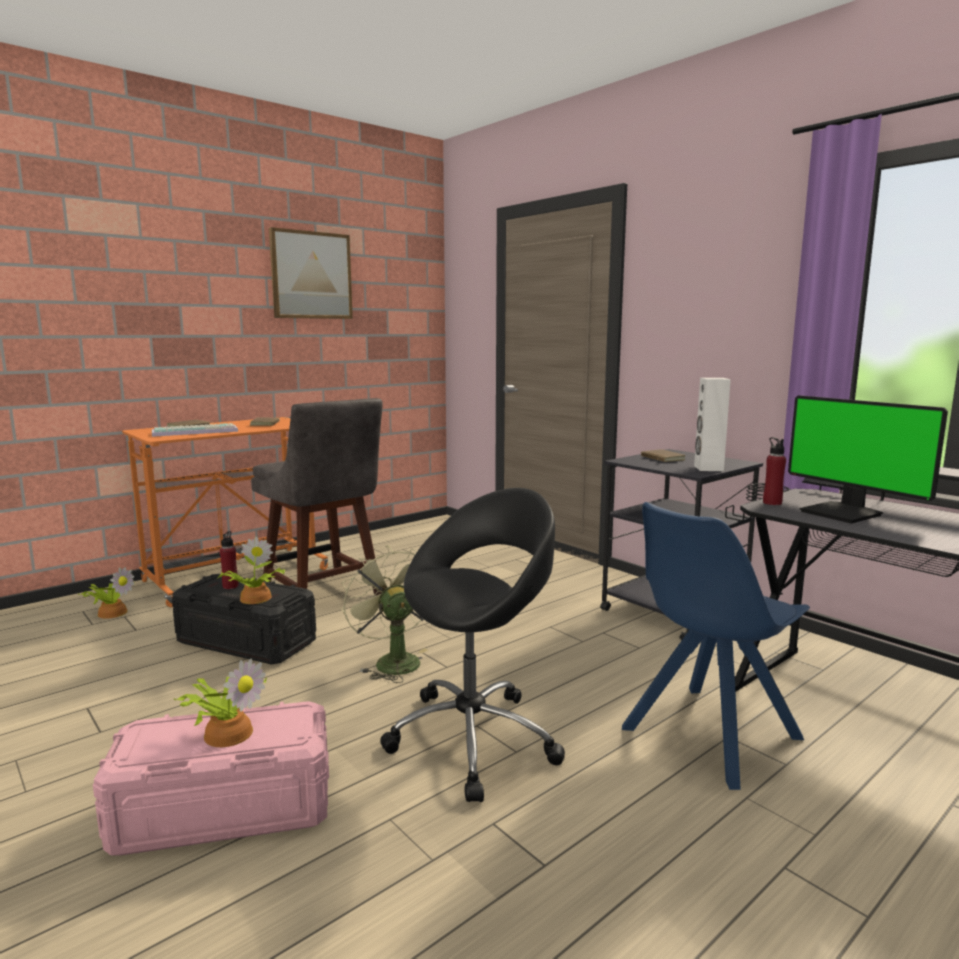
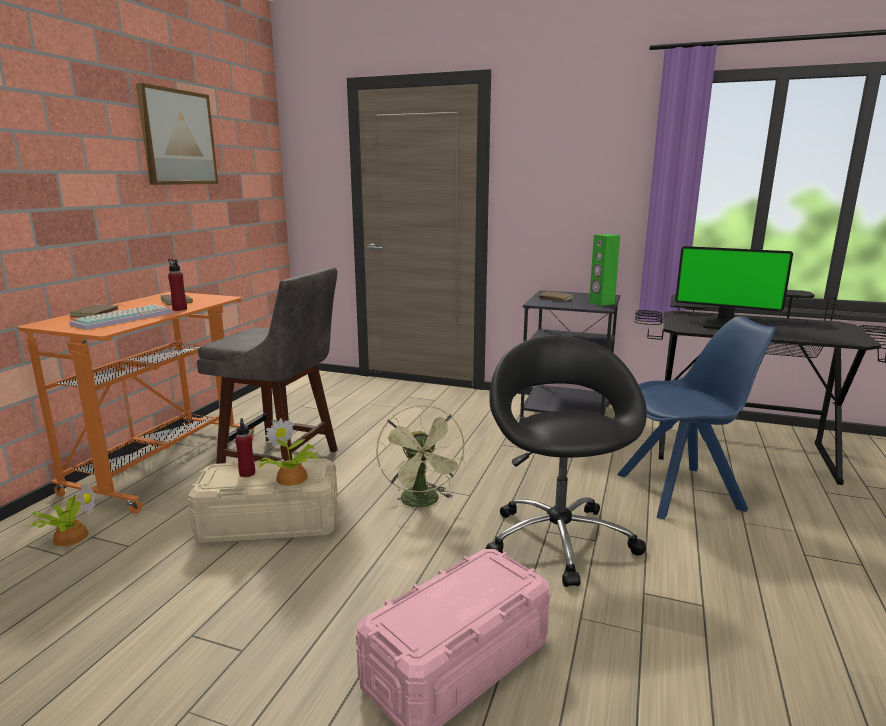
camera: 30 degrees left, 5 degrees up
(228, 731) = (463, 594): potted plant -> none
(246, 641) = (269, 523): black storage box -> beige storage box
(392, 661) = (423, 503): green fan -> green fan turned 135 degrees counterclockwise
(476, 737) = (558, 540): black office chair -> black office chair turned 45 degrees counterclockwise
(707, 735) = (682, 491): blue chair -> blue chair turned 120 degrees counterclockwise
(708, 468) = (601, 303): white speaker -> green speaker
(772, 503) = (676, 324): red bottle -> red bottle (180, 309)

